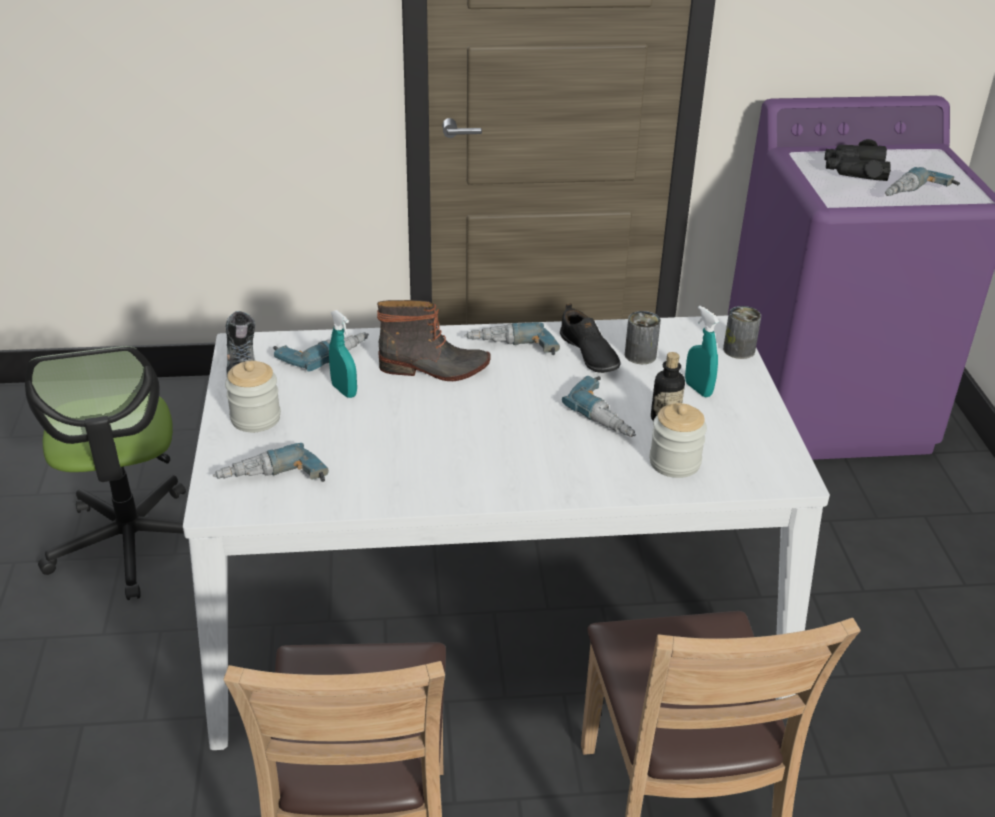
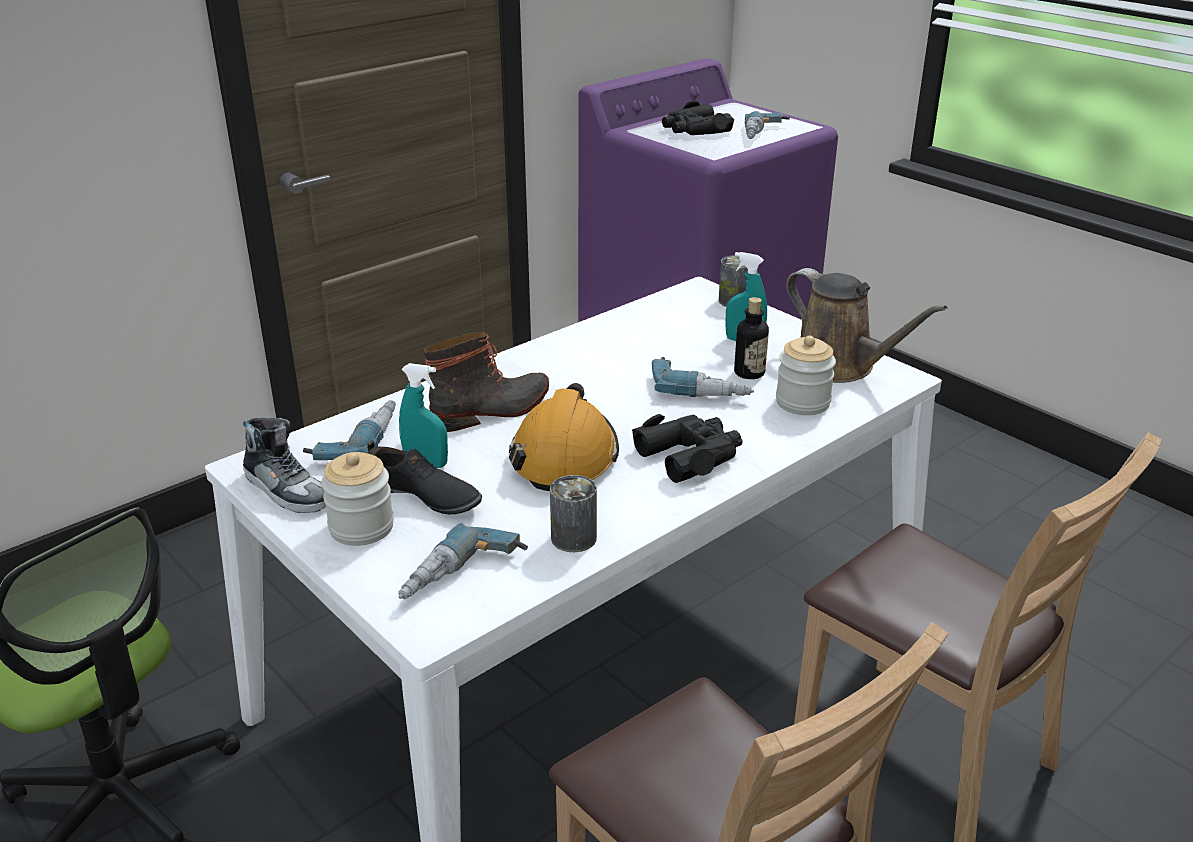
camera: 35 degrees left, 5 degrees down
(439, 426) = (564, 456): none -> orange hard hat
(511, 351) = (546, 369): power drill -> none
(529, 466) = (690, 455): none -> black binoculars
(588, 354) = (618, 347): black shoe -> black shoe (424, 496)
(640, 355) = (663, 332): can -> can (573, 538)
(750, 445) = (839, 366): none -> brown watering can

